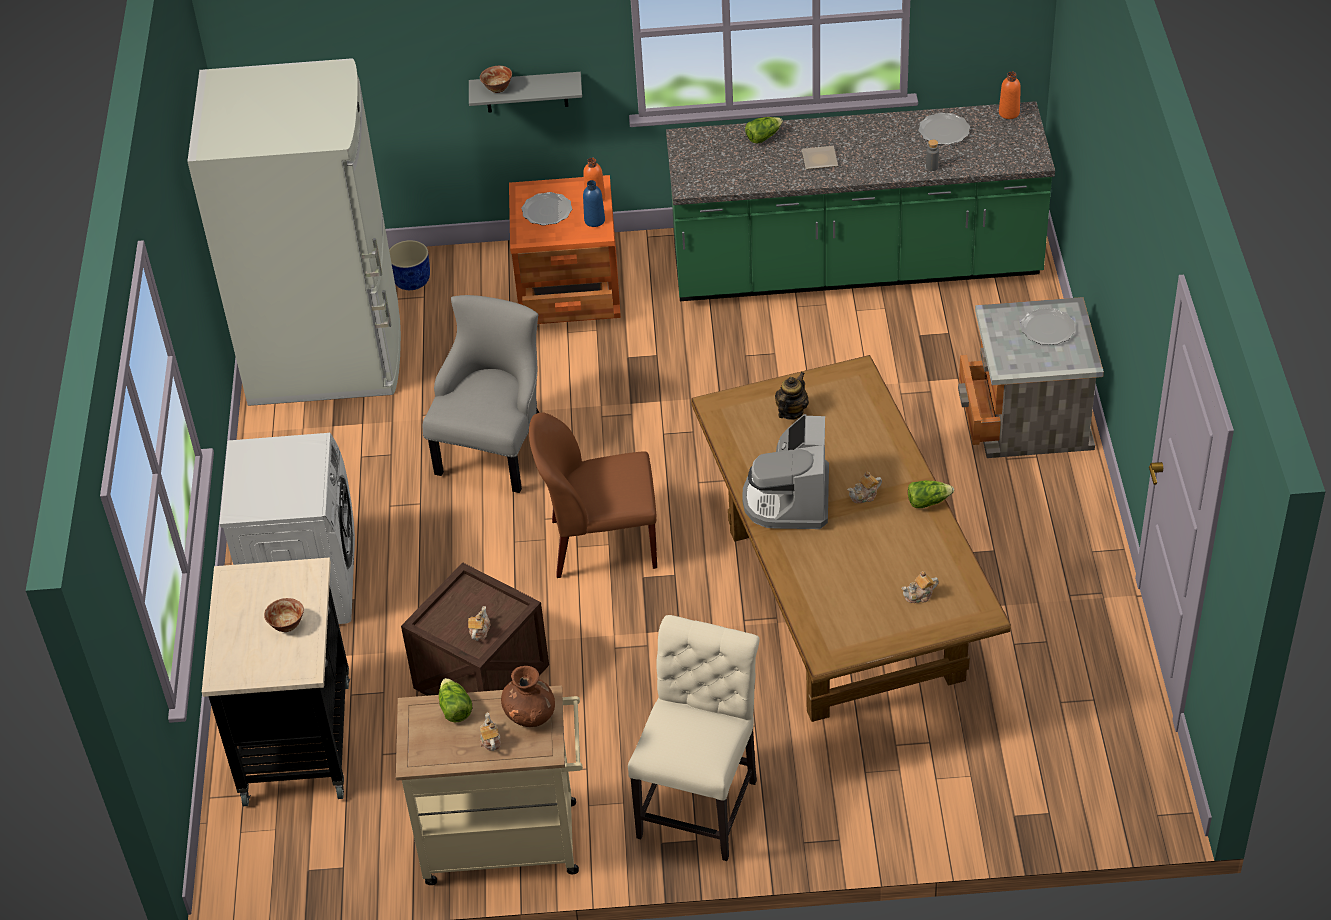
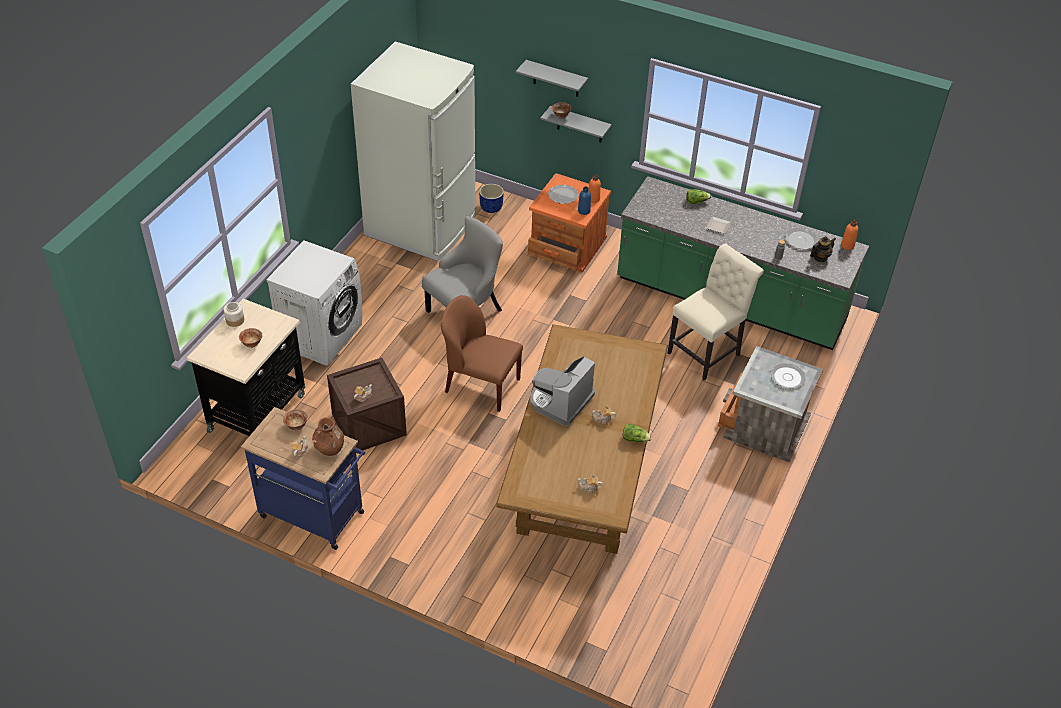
camera: 25 degrees right, 0 degrees up
(231, 604) = (235, 320): none -> jar
(454, 708) = (296, 426): lettuce -> bowl
(471, 34) = (556, 79): none -> grey shelf
(506, 843) = (314, 516): beige cart -> blue cart
(701, 802) = (426, 546): beige chair -> beige chair (707, 352)
(791, 412) = (599, 356): teapot -> teapot (820, 257)

